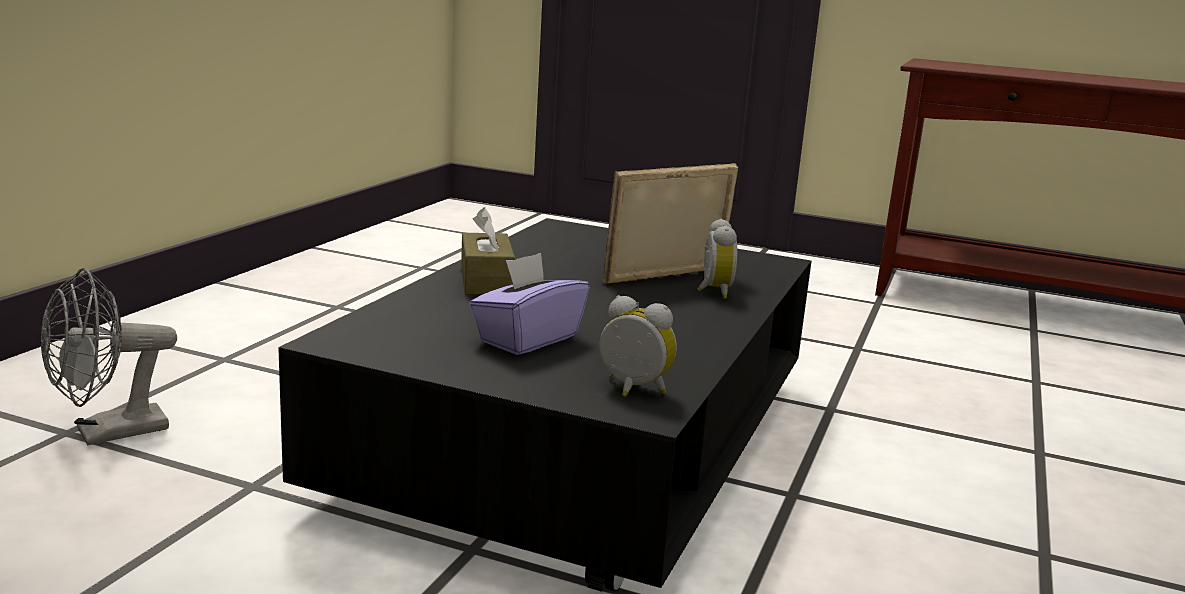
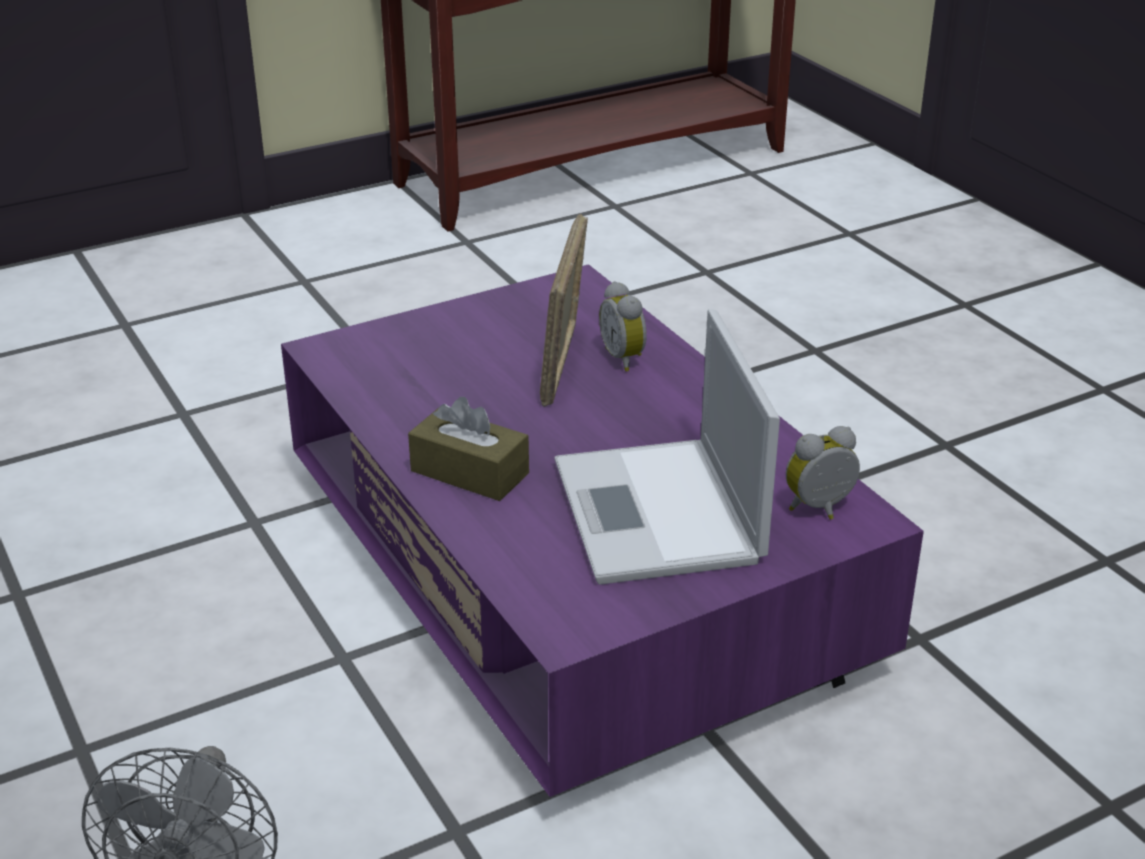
camera: 50 degrees left, 15 degrees up
(527, 339) = (659, 514): purple tissue box -> laptop
(582, 442) = (572, 572): black coffee table -> purple coffee table
(713, 291) = (625, 358): alarm clock -> alarm clock turned 150 degrees counterclockwise

